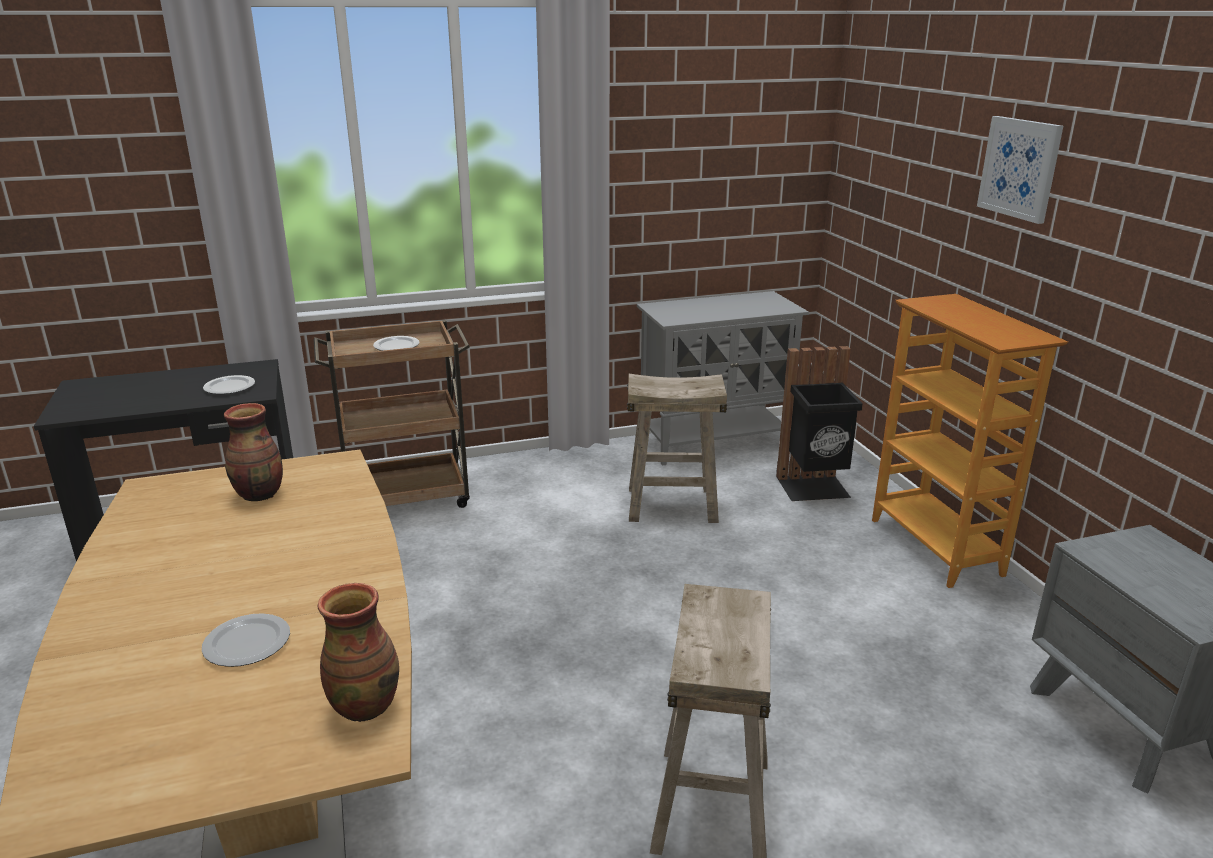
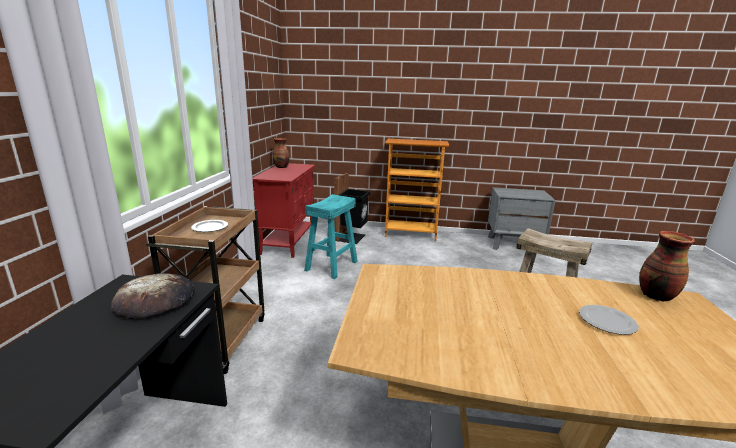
camera: 65 degrees left, 5 degrees down
(229, 387) = (156, 300): plate -> bread
(260, 494) = (409, 301): vase -> vase (282, 167)
(672, 504) = (331, 265): beige stool -> turquoise stool
(715, 442) = (288, 241): grey cabinet -> red cabinet
(1020, 168) = (410, 85): picture -> none

